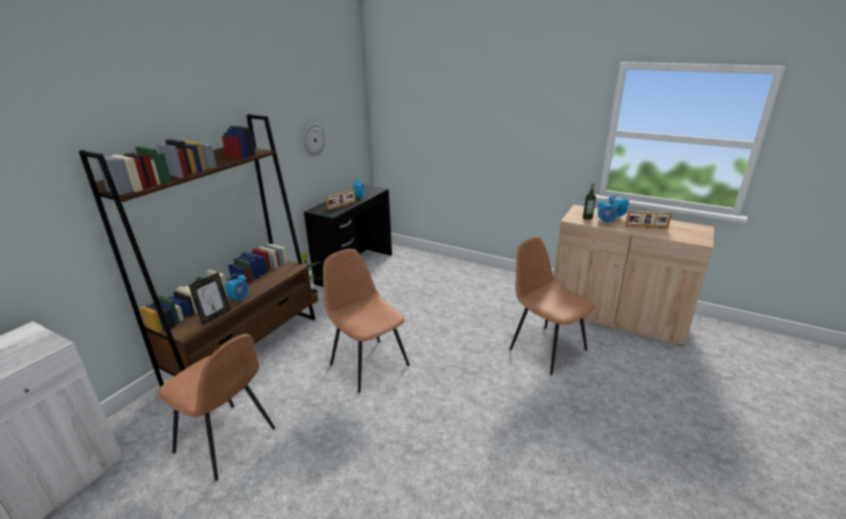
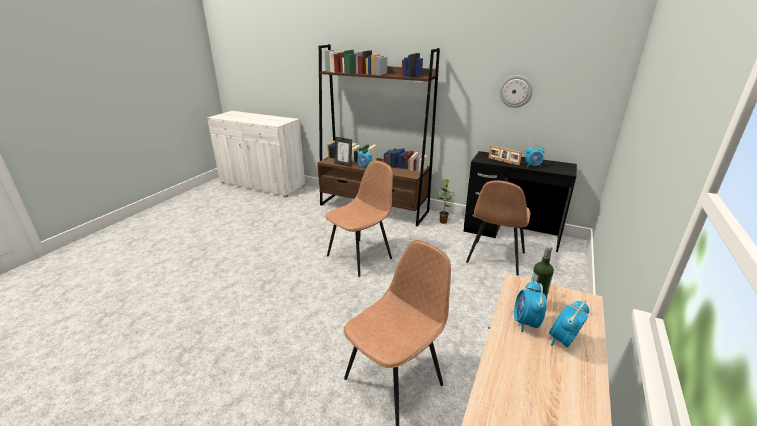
camera: 85 degrees right, 0 degrees up
(227, 441) = (291, 218): brown chair -> brown chair (495, 258)
(646, 227) = (526, 380): picture frame -> none

